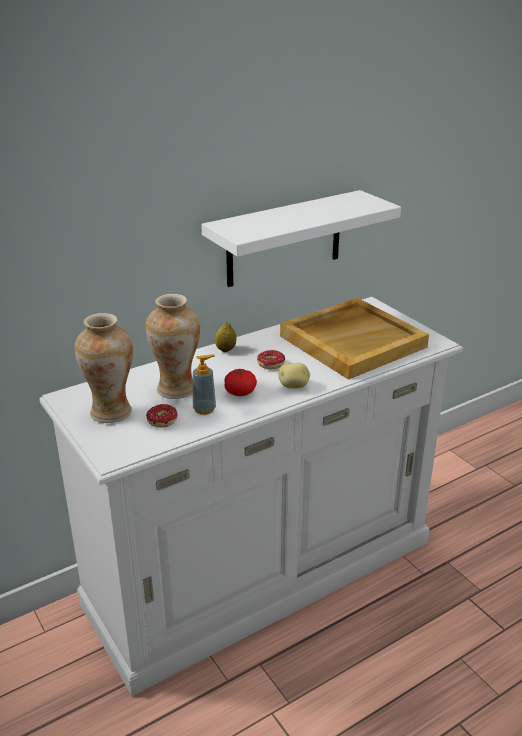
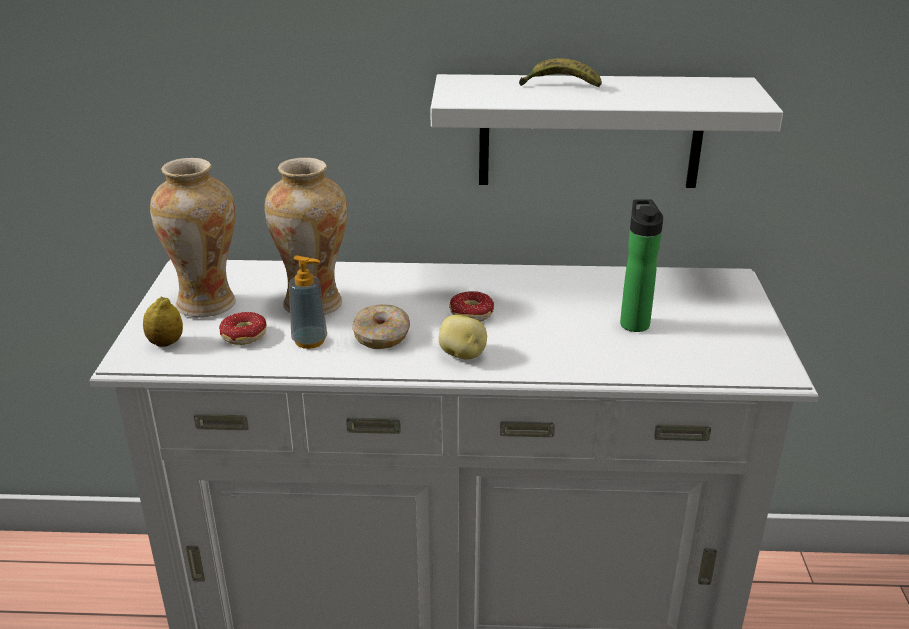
camera: 35 degrees right, 0 degrees up
(225, 350) = (439, 275): lemon -> lemon (166, 343)
(240, 392) = (382, 336): tomato -> donut
(280, 216) = (560, 86): none -> banana
(352, 341) = (633, 322): beige tray -> bottle

